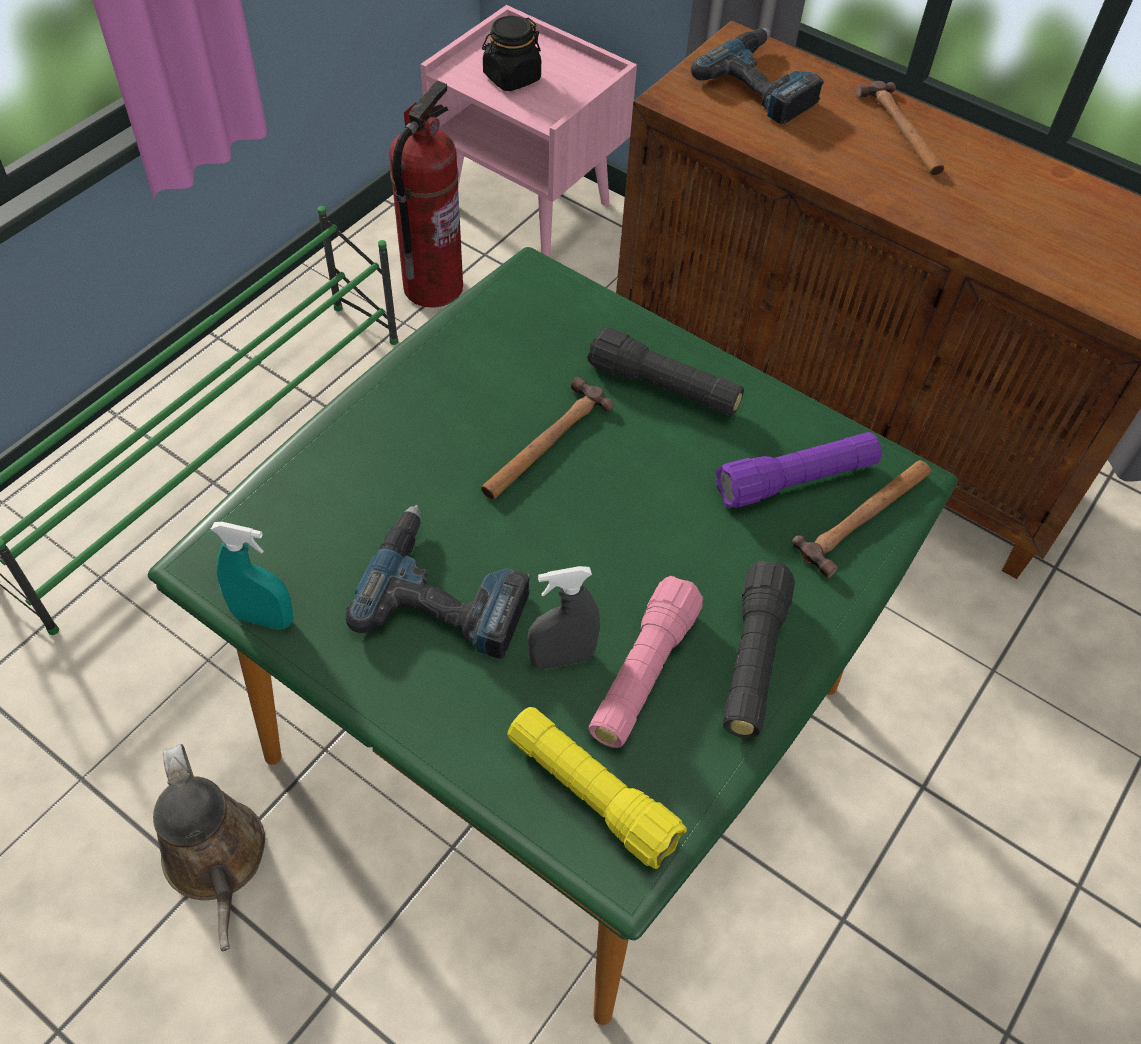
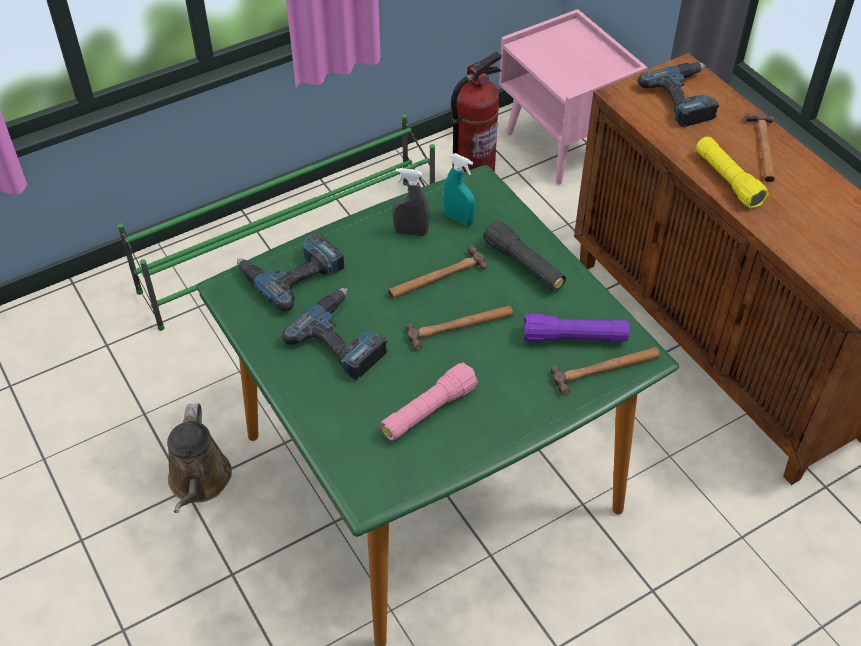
camera: 25 degrees right, 5 degrees down
(263, 618) = (243, 323): turquoise spray bottle -> turquoise spray bottle (458, 219)
(307, 505) = (292, 273): none -> power drill
(511, 78) = (559, 58): black jar -> none
(562, 658) = (388, 390): grey spray bottle -> grey spray bottle (411, 232)
(591, 794) = (369, 459): yellow flashlight -> yellow flashlight (727, 180)
(621, 515) = (460, 327): none -> hammer
(753, 660) = (494, 423): black flashlight -> none

